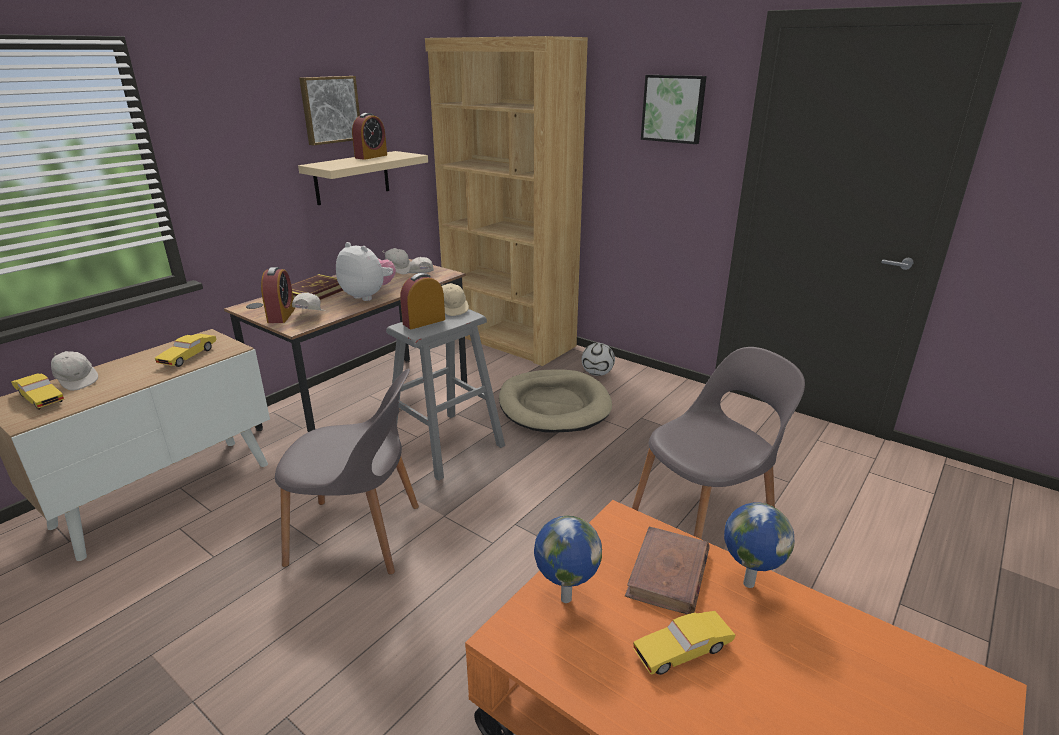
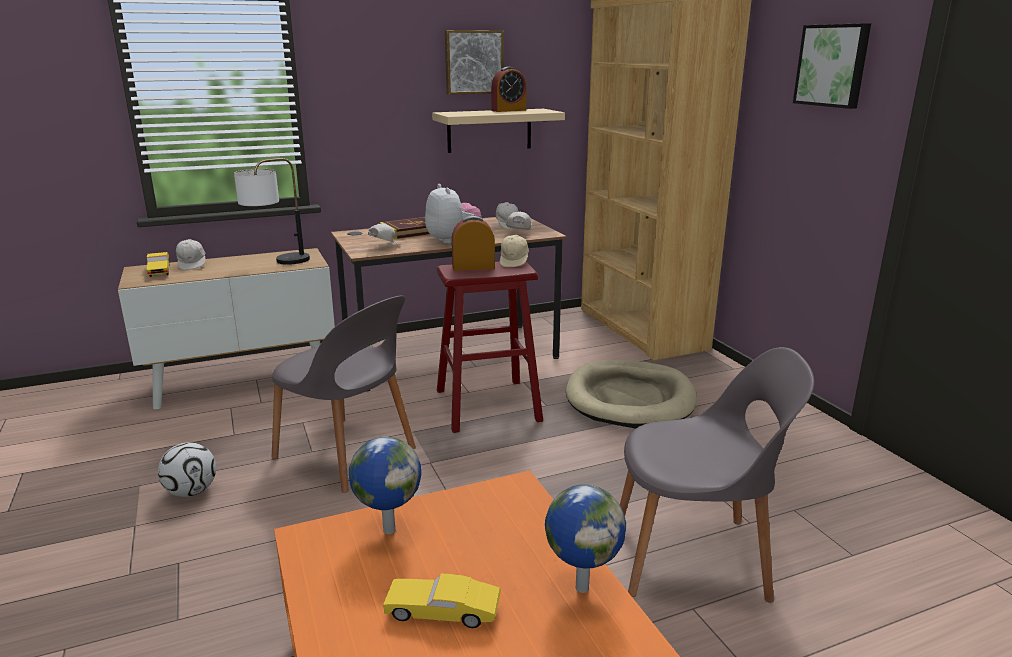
camera: 30 degrees right, 5 degrees down
(188, 356) = (277, 263): yellow toy car -> table lamp
(281, 315) = (364, 243): alarm clock -> none
(445, 444) = (487, 405): grey stool -> red stool
(597, 373) = (709, 381): football -> football (191, 491)
(668, 574) = (507, 548): brown book -> none

